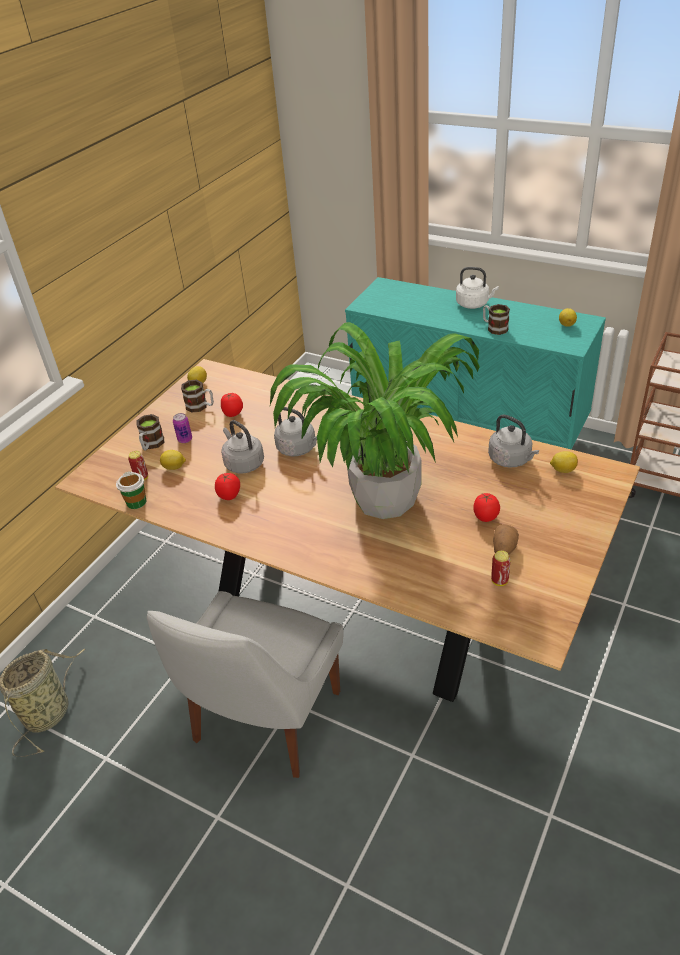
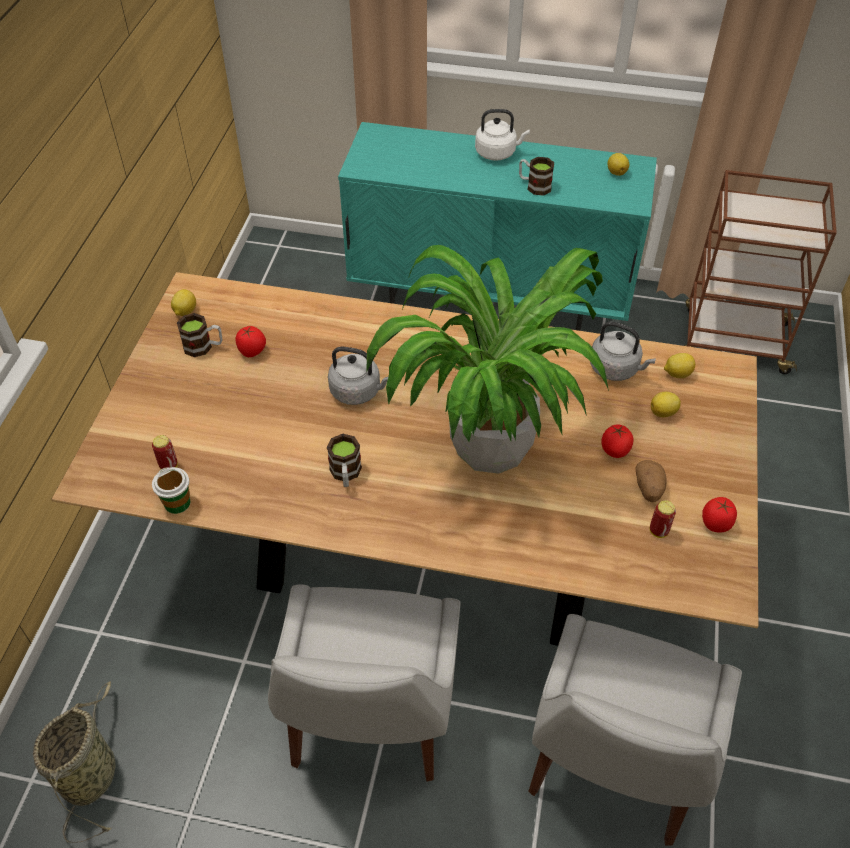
camera: 20 degrees left, 10 degrees up
(151, 445) = (160, 414): mug -> mug (345, 474)
(174, 467) = (207, 443): lemon -> lemon (663, 412)
(185, 439) = (203, 399): can -> none
(229, 495) = (297, 472): tomato -> tomato (716, 524)
(243, 463) = (295, 423): grey kettle -> none
(454, 803) = (612, 766): none -> white chair

